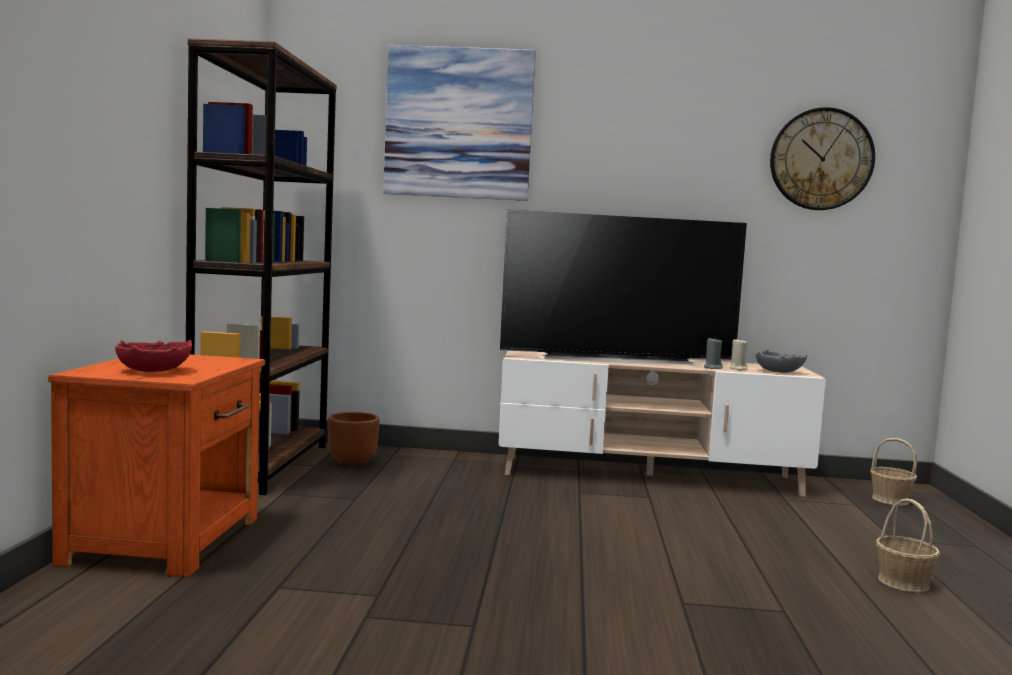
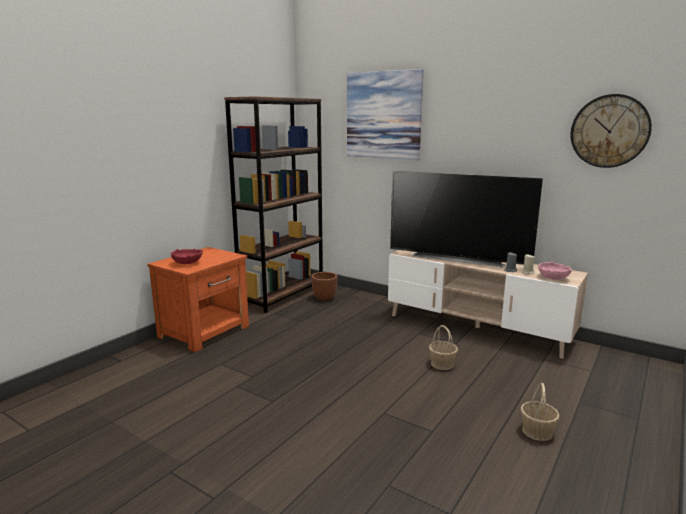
camera: 30 degrees right, 10 degrees up
(778, 371) = (553, 278): grey bowl -> pink bowl
(890, 499) = (626, 371): basket -> basket (442, 364)

